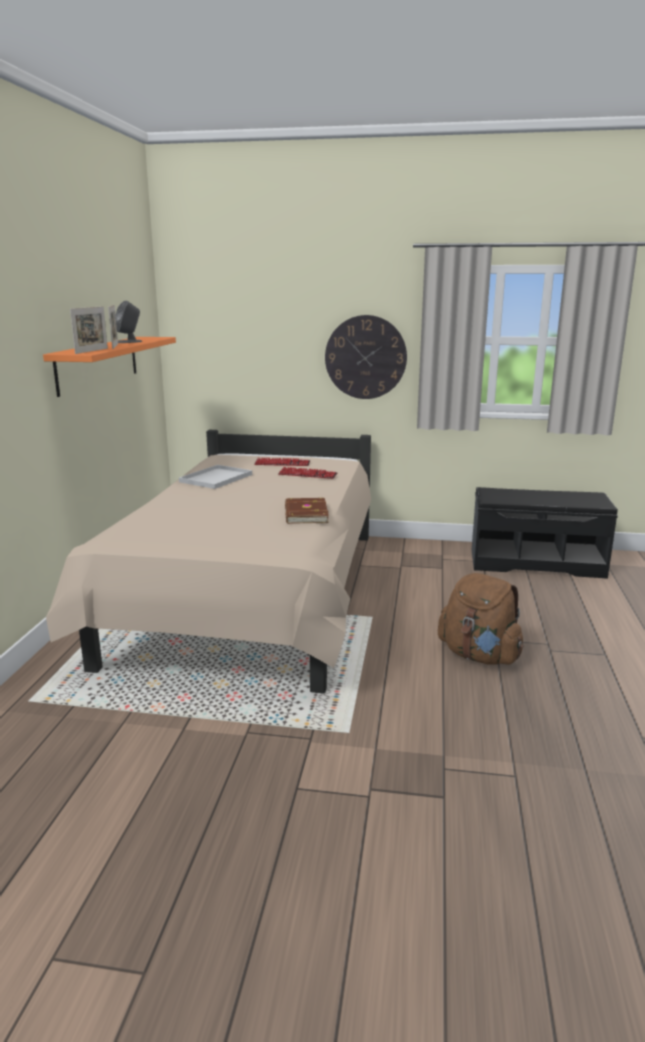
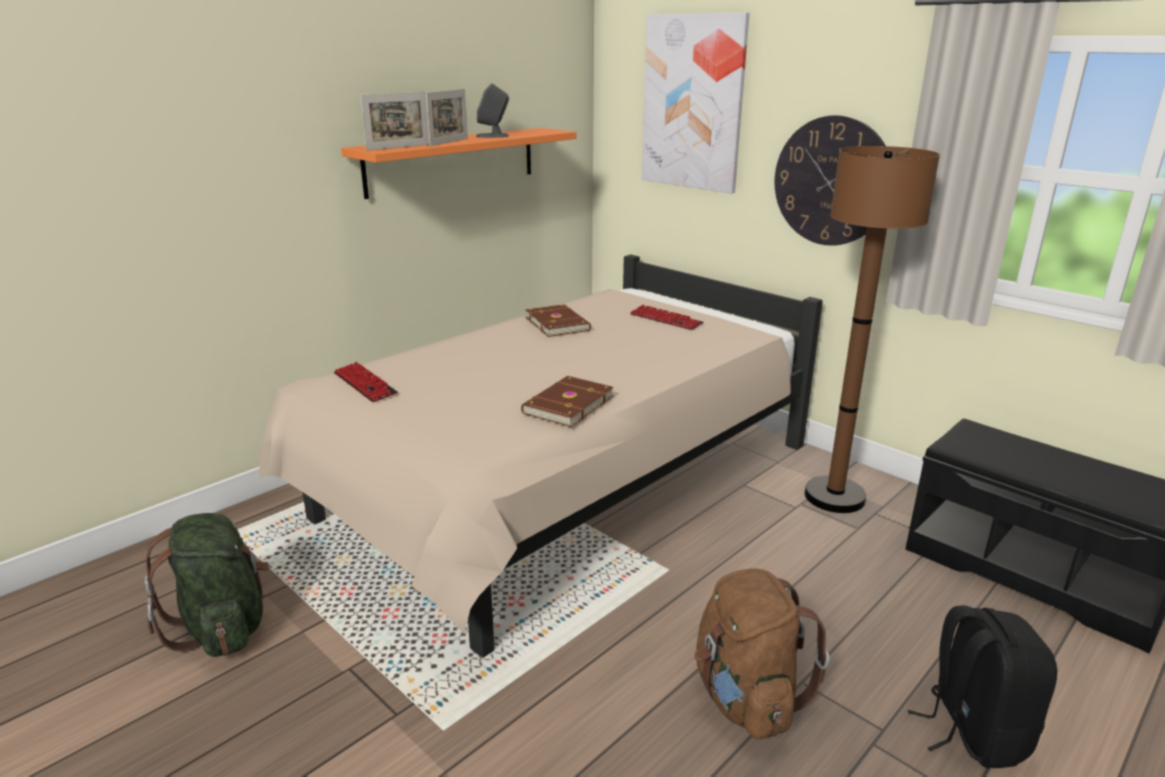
camera: 35 degrees right, 5 degrees up
(117, 751) = (223, 627): none -> green backpack
(216, 478) = (558, 323): white tray -> brown book
(252, 312) = (693, 103): none -> picture
(307, 474) = (669, 344): keyboard -> keyboard (365, 384)
(414, 557) = (834, 497): none -> brown floor lamp
(579, 630) = (972, 731): none -> black backpack

